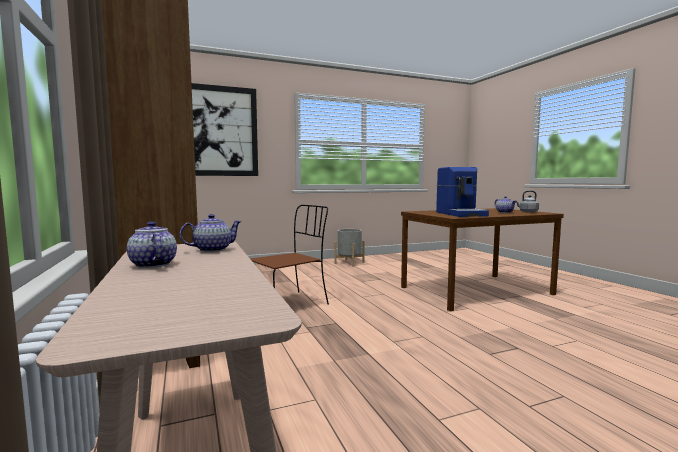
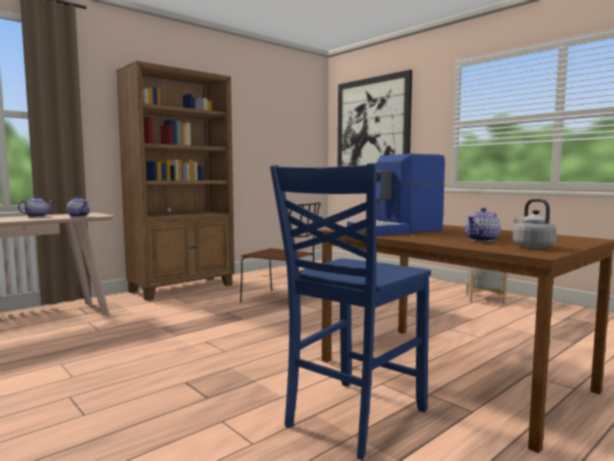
camera: 70 degrees right, 0 degrees up
(535, 316) = (352, 418): none -> blue chair

